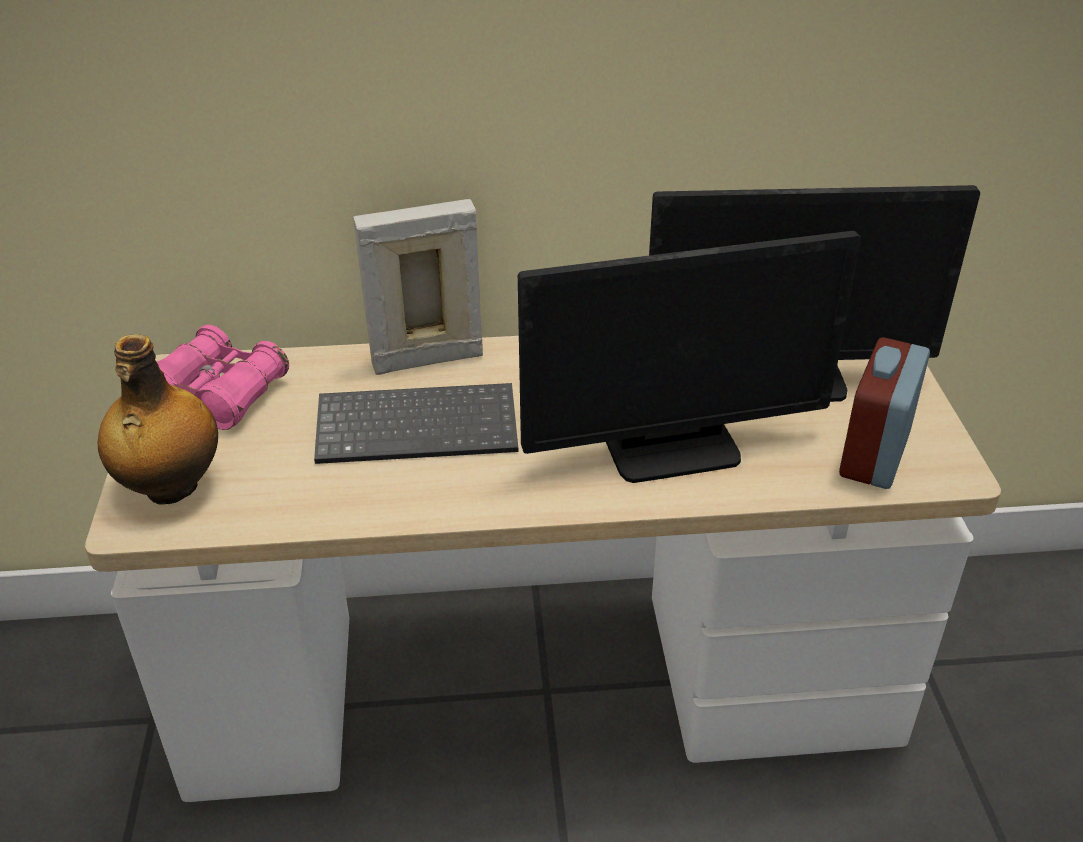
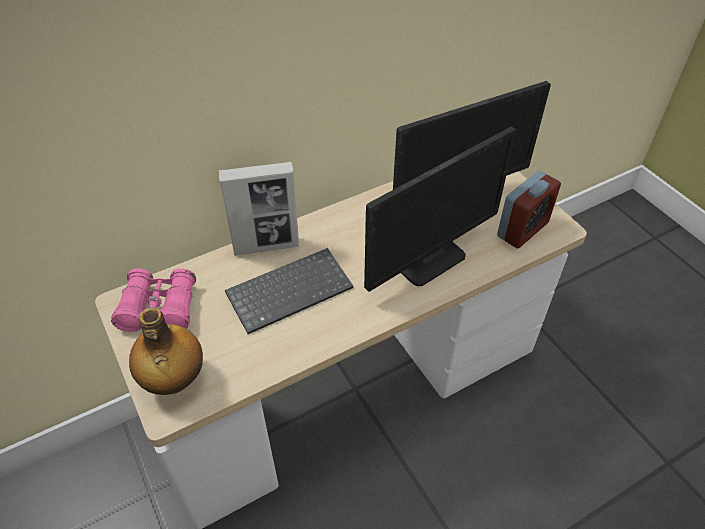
camera: 25 degrees left, 10 degrees up
(426, 360) = (266, 246): picture frame -> picture frame turned 150 degrees counterclockwise
(874, 454) = (522, 229): alarm clock -> alarm clock turned 135 degrees counterclockwise

